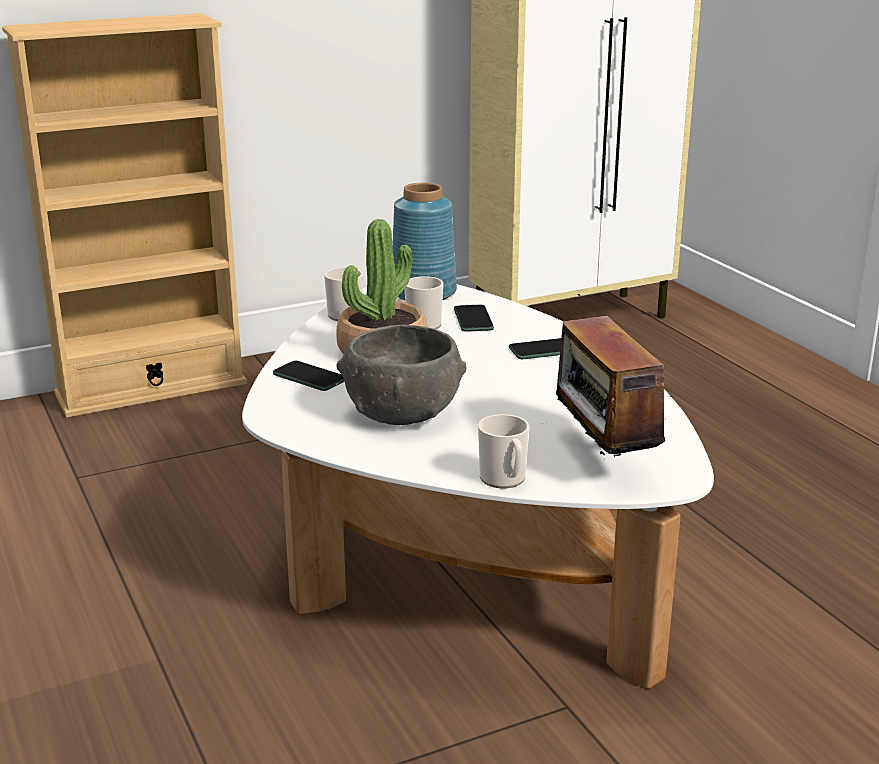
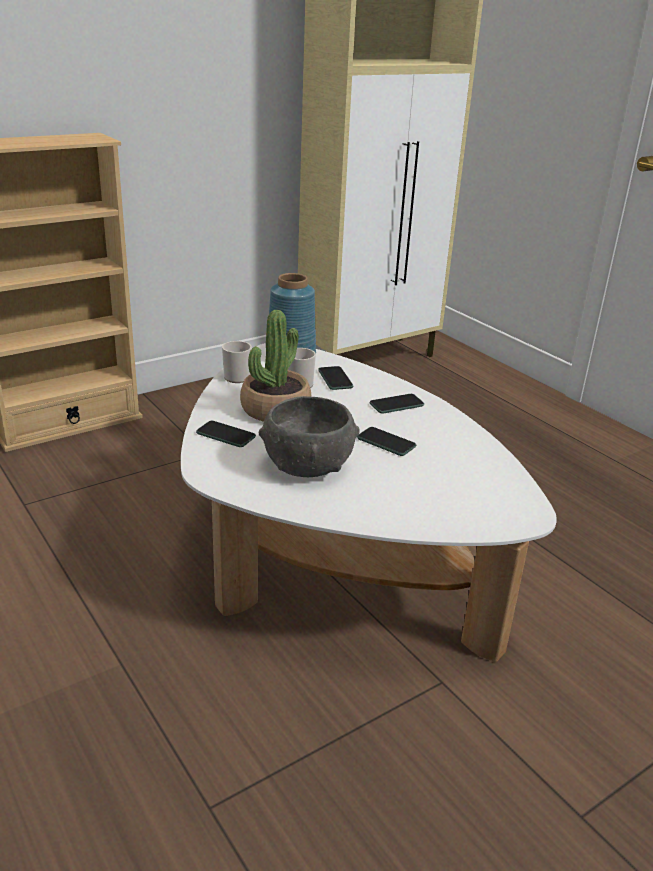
camera: 10 degrees left, 5 degrees up
(504, 480) = (404, 524): mug -> none
(514, 391) = (386, 442): none -> phone
(602, 460) = (471, 502): radio -> none

